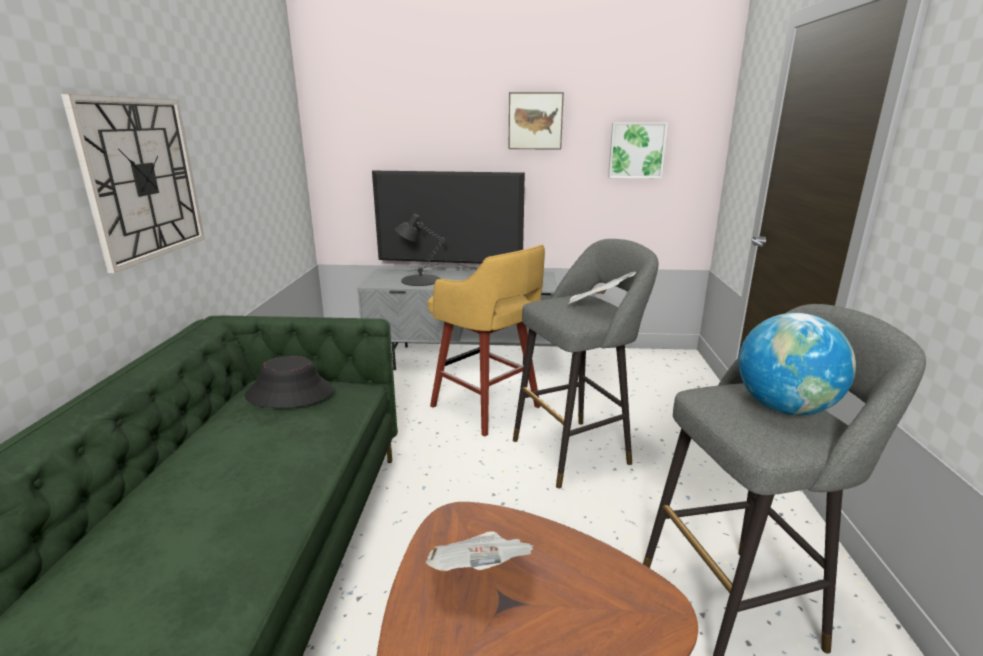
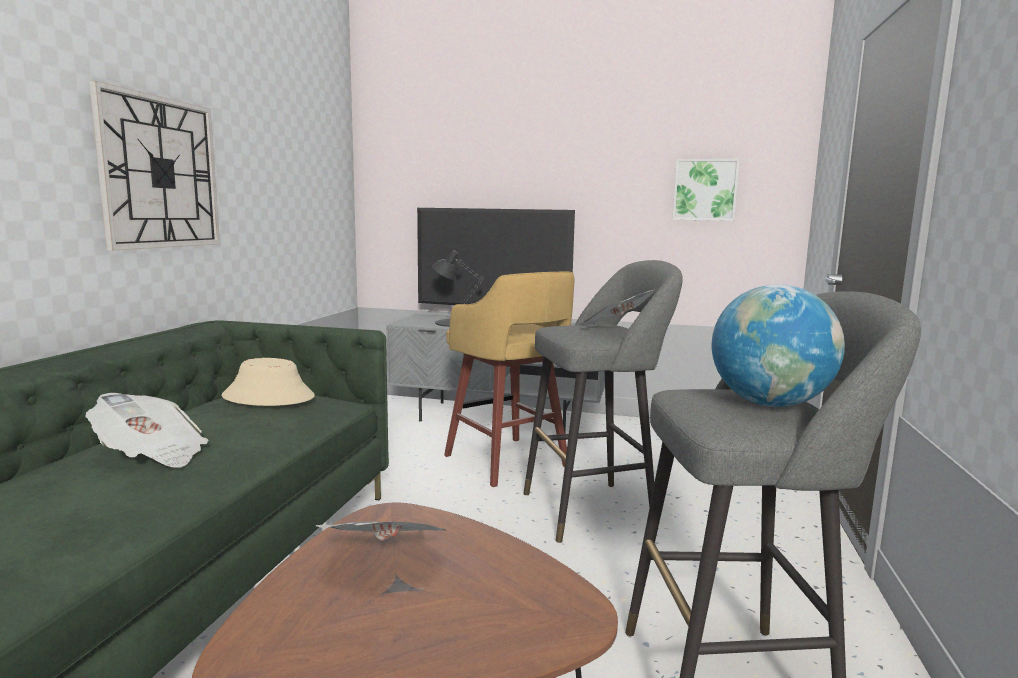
camera: 10 degrees right, 10 degrees down
(217, 487) = (152, 455): none -> newspaper
(290, 393) = (269, 397): black hat -> beige hat
(535, 121) = (591, 158): picture -> none

